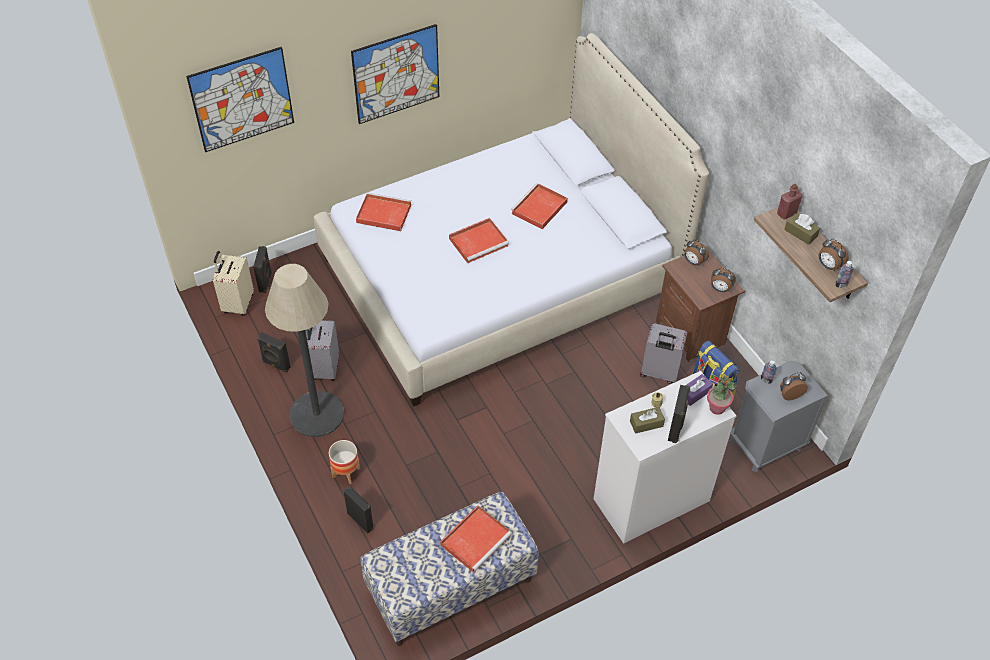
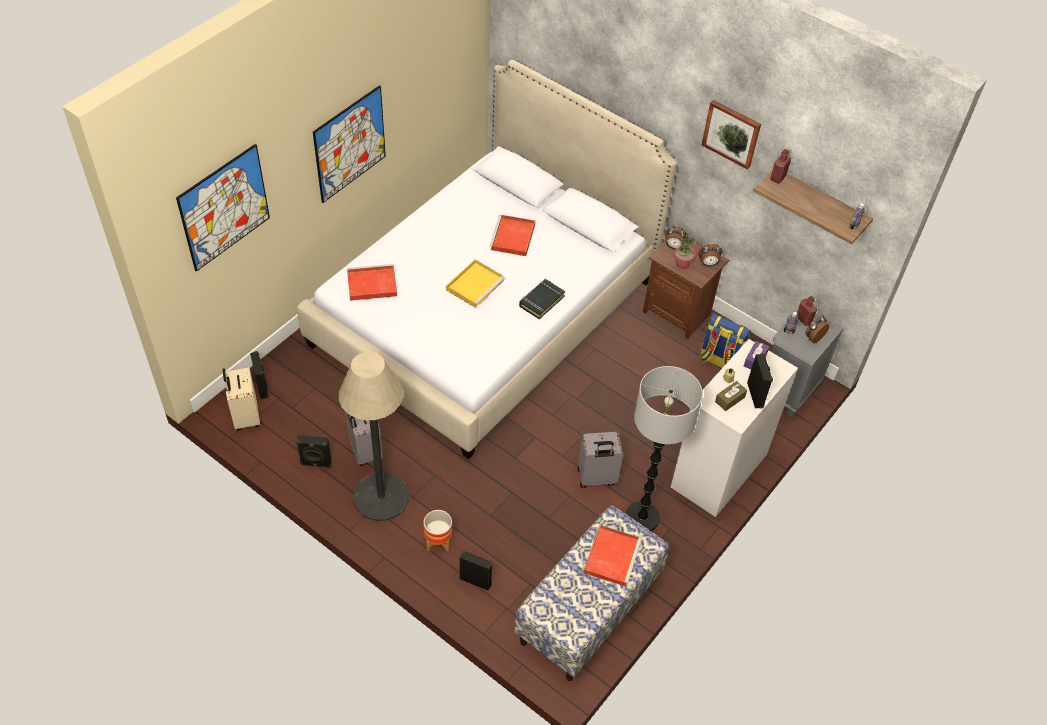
camera: 25 degrees left, 0 degrees up
(479, 241) = (475, 284): red tray -> yellow tray
(534, 276) = (541, 301): none -> black book
(549, 518) = (642, 518): none -> floor lamp
(659, 373) = (668, 357): grey suitcase -> grey suitcase (596, 478)
(717, 408) = (779, 366): potted plant -> potted plant (682, 264)
(758, 155) = (732, 133): none -> picture
(789, 373) = (803, 320): none -> red bottle
(800, 233) = (798, 191): brown tissue box -> none
(828, 266) = (835, 213): alarm clock -> none

